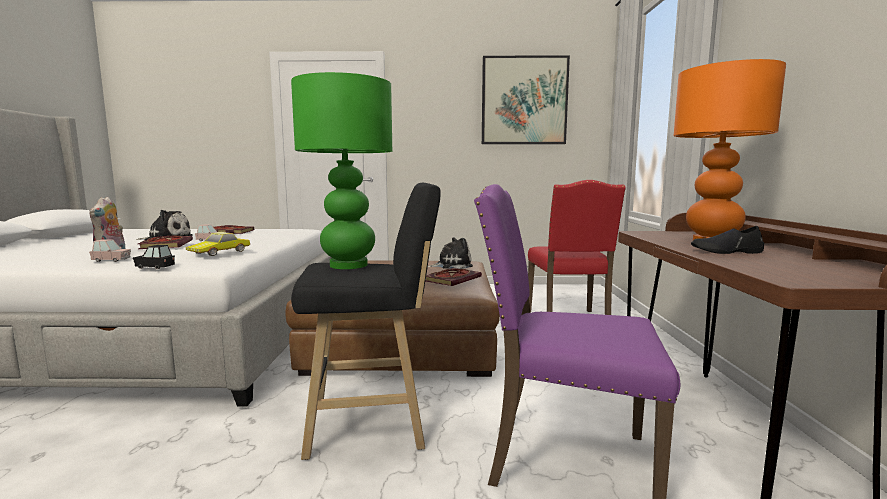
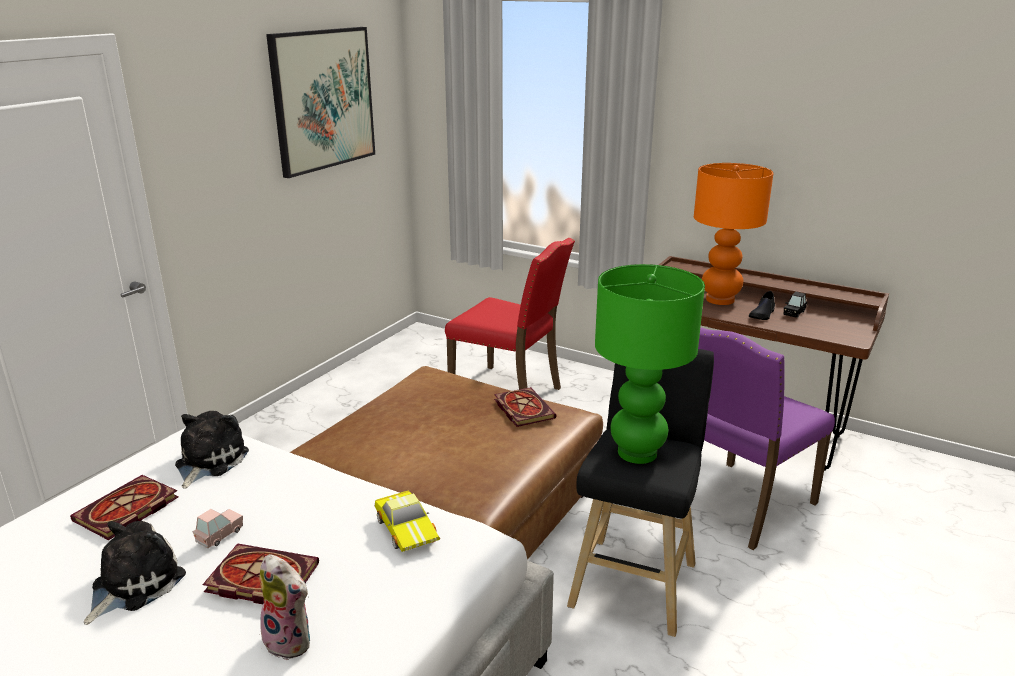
camera: 60 degrees left, 15 degrees up
(111, 260) = (356, 635): pink toy car -> none
(155, 267) = (459, 590): black toy car -> black toy car (794, 313)
(451, 265) = (449, 389): plush toy -> plush toy (208, 461)

